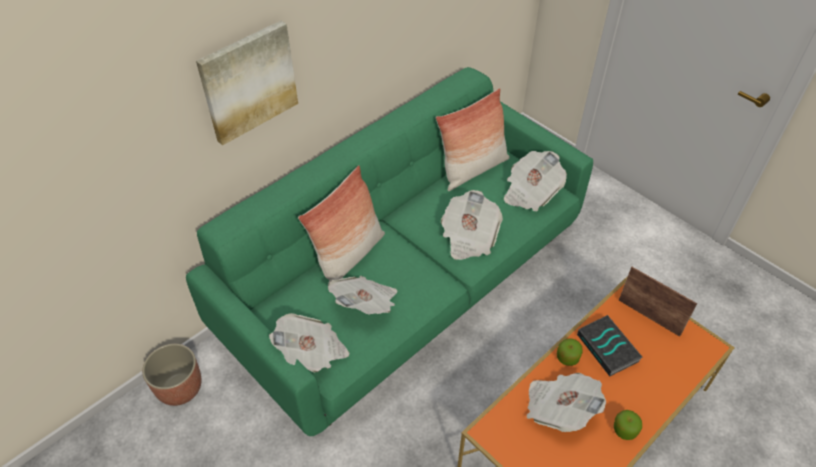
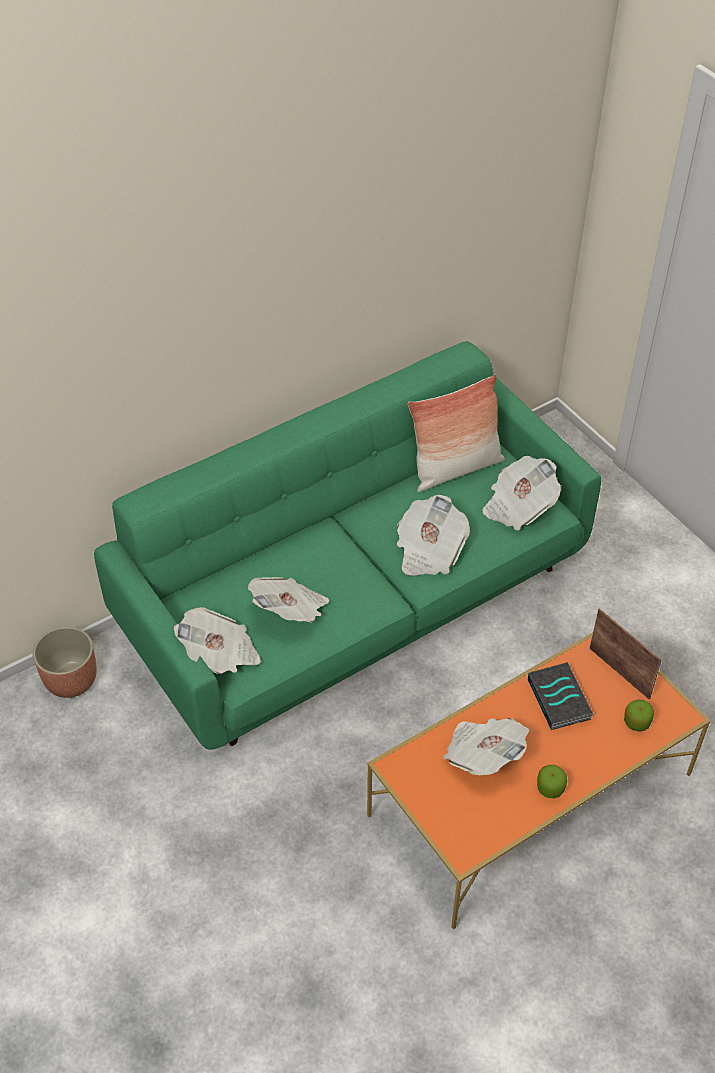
camera: 10 degrees right, 0 degrees up
(248, 82) = (187, 348): picture -> none
(349, 256) = (283, 554): pillow -> none
(567, 358) = (508, 703): apple -> apple (636, 722)

